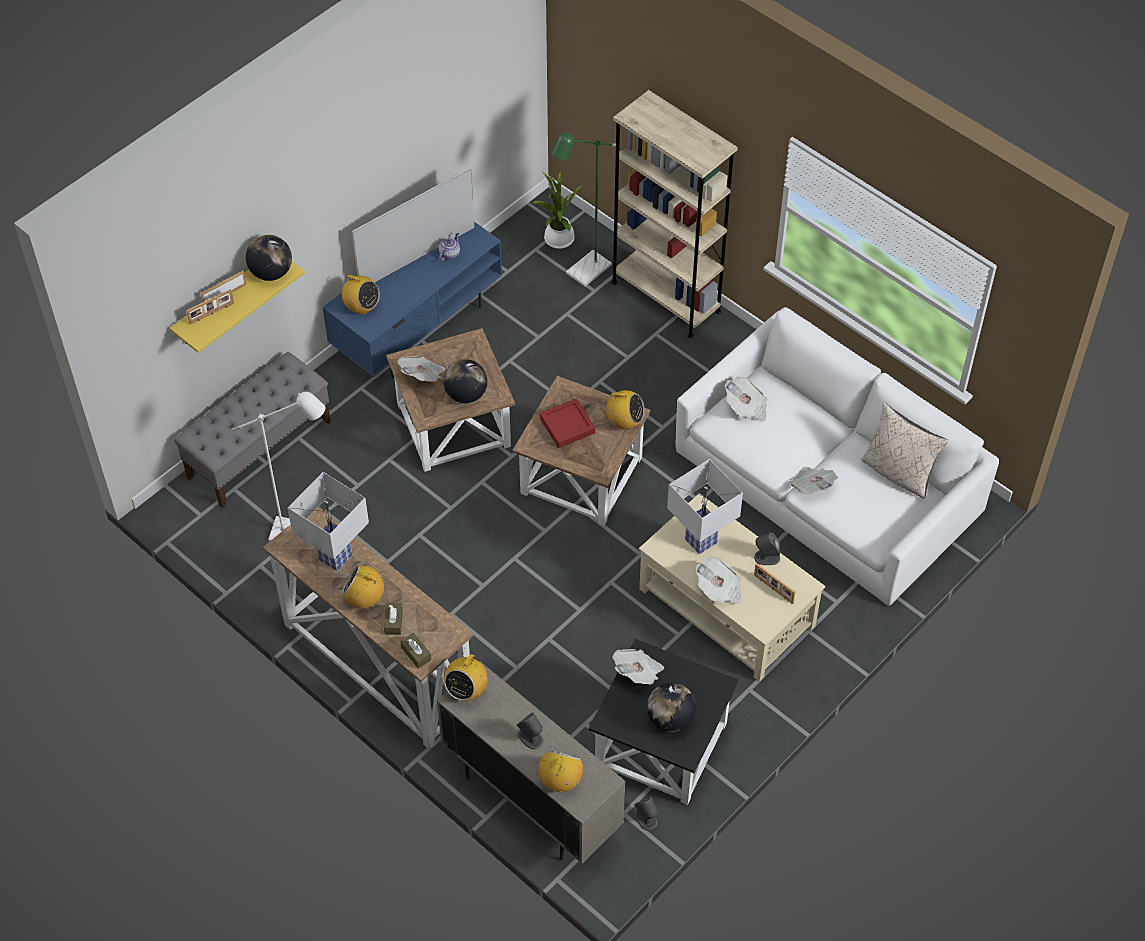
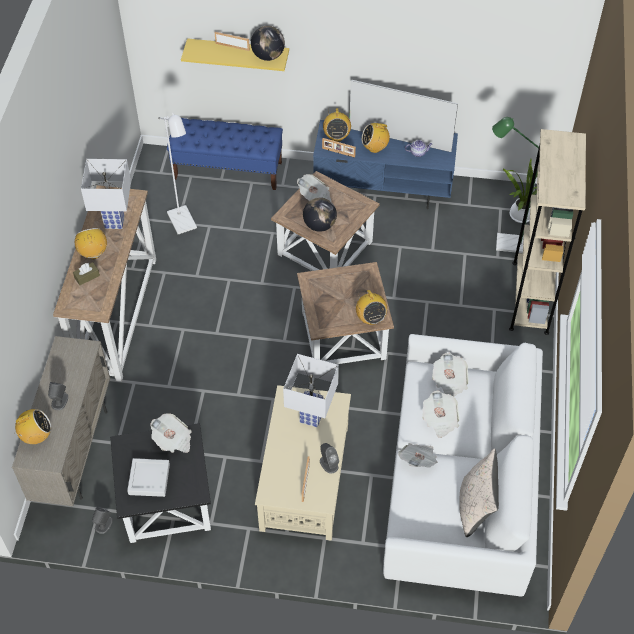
camera: 55 degrees right, 0 degrees up
(212, 313) = (213, 49): picture frame -> picture frame (338, 153)
(259, 449) = (228, 170): grey bench -> blue bench
(416, 654) = (70, 301): brown tissue box -> none
(466, 690) = (73, 347): radio -> radio (375, 148)
(567, 426) = (340, 290): red tray -> none
(670, 719) = (149, 479): globe -> grey tray
(719, 589) = (279, 450): newspaper -> newspaper (440, 420)

